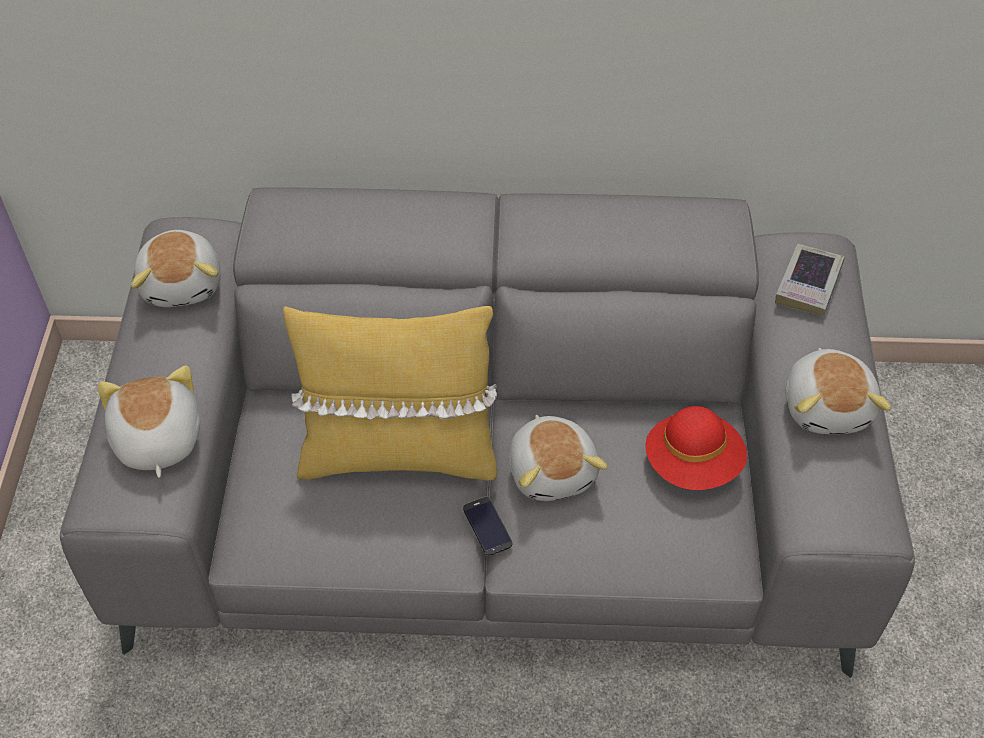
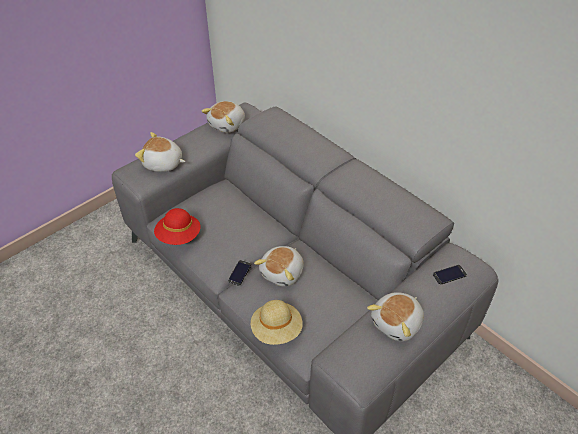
camera: 45 degrees right, 5 degrees down
(156, 440) = (163, 164): plush toy -> plush toy turned 105 degrees counterclockwise
(398, 453) = (240, 228): yellow pillow -> none
(650, 563) = (276, 330): none -> beige hat
(693, 464) = (336, 311): red hat -> red hat (179, 236)
(808, 284) = (449, 275): book -> phone

